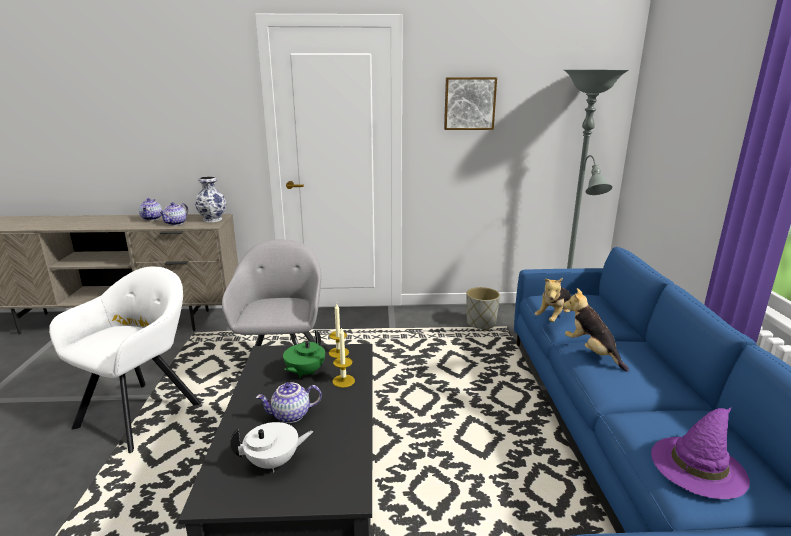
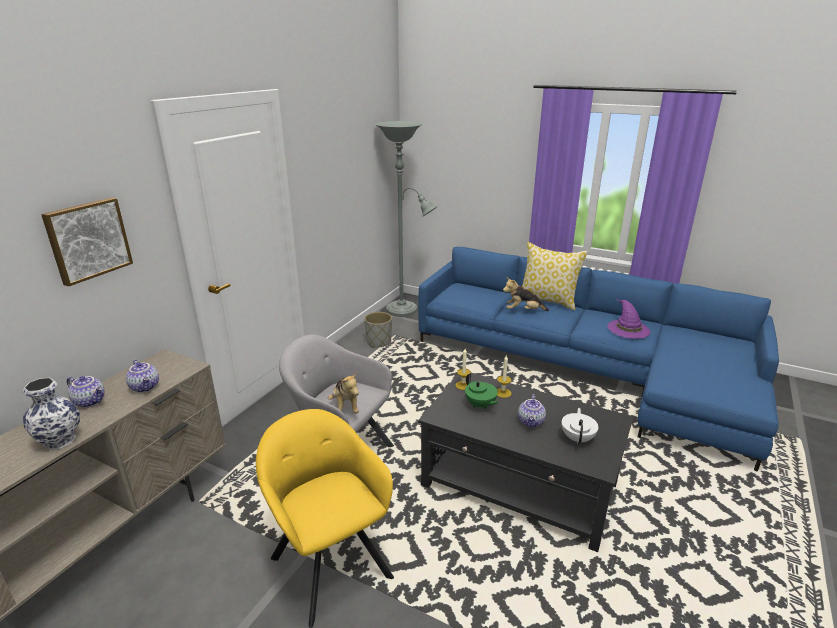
camera: 60 degrees left, 5 degrees up
(144, 412) = (329, 562): white armchair -> yellow armchair
(213, 219) = (170, 362): vase -> vase (59, 440)
(469, 103) = (327, 163): picture -> picture (87, 240)
(555, 318) = (476, 304): plush toy -> plush toy (345, 406)
(665, 365) = (548, 301): none -> pillow

